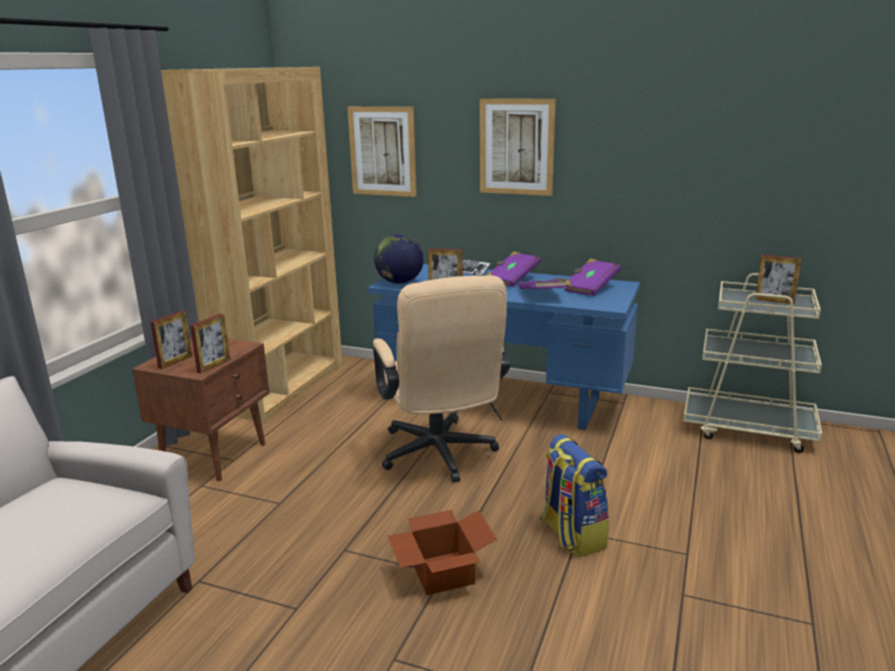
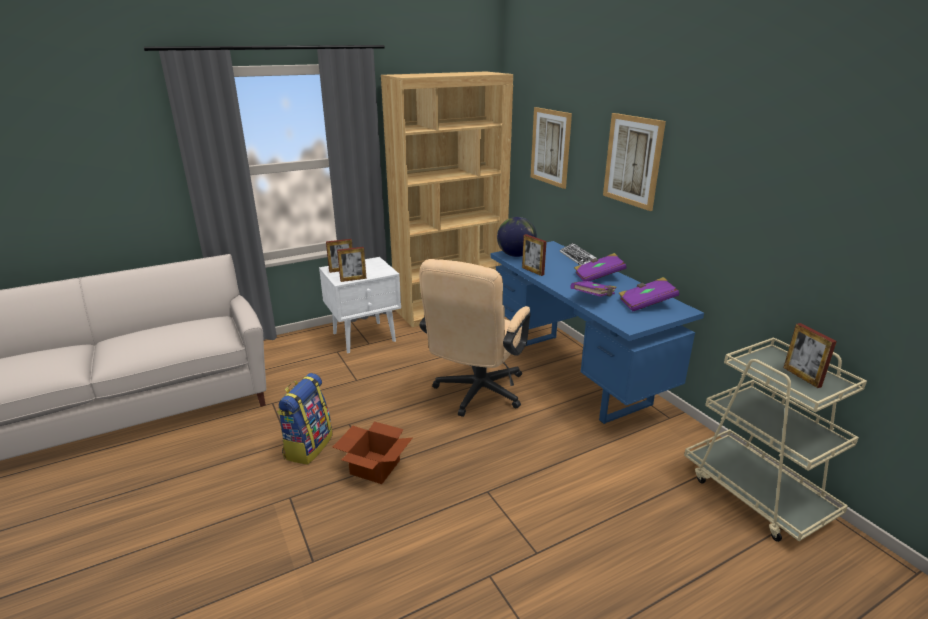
camera: 40 degrees right, 5 degrees up
(216, 455) = (365, 337): brown nightstand -> white nightstand
(571, 535) = (478, 490): backpack -> backpack (308, 446)

